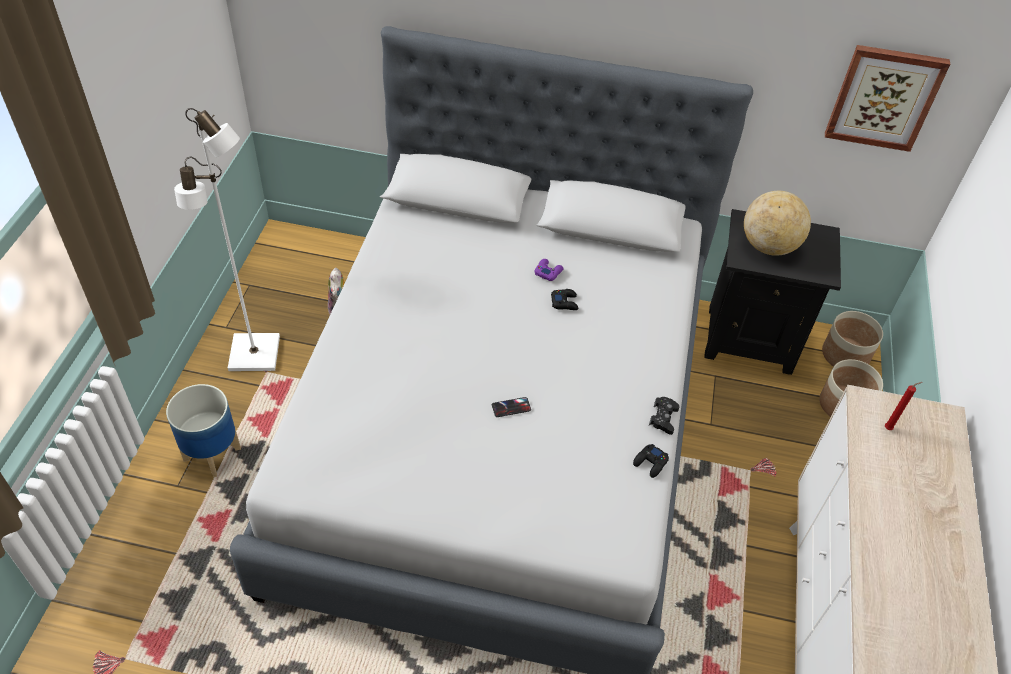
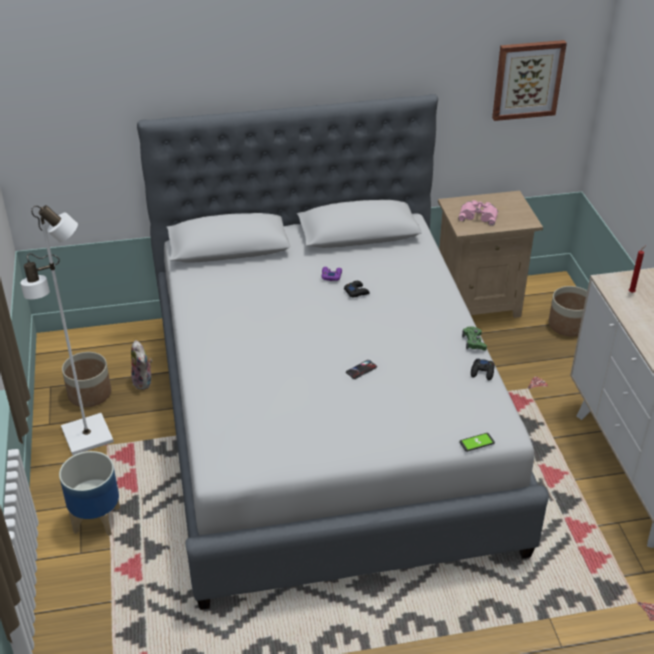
camera: 20 degrees left, 10 degrees down
(588, 557) = (476, 442): none -> phone
(663, 418) = (474, 342): black game controller -> green game controller
(750, 341) = (479, 304): black nightstand -> beige nightstand
(768, 246) = (478, 215): globe -> pink binoculars
(845, 355) = (550, 292): planter -> planter (89, 393)

